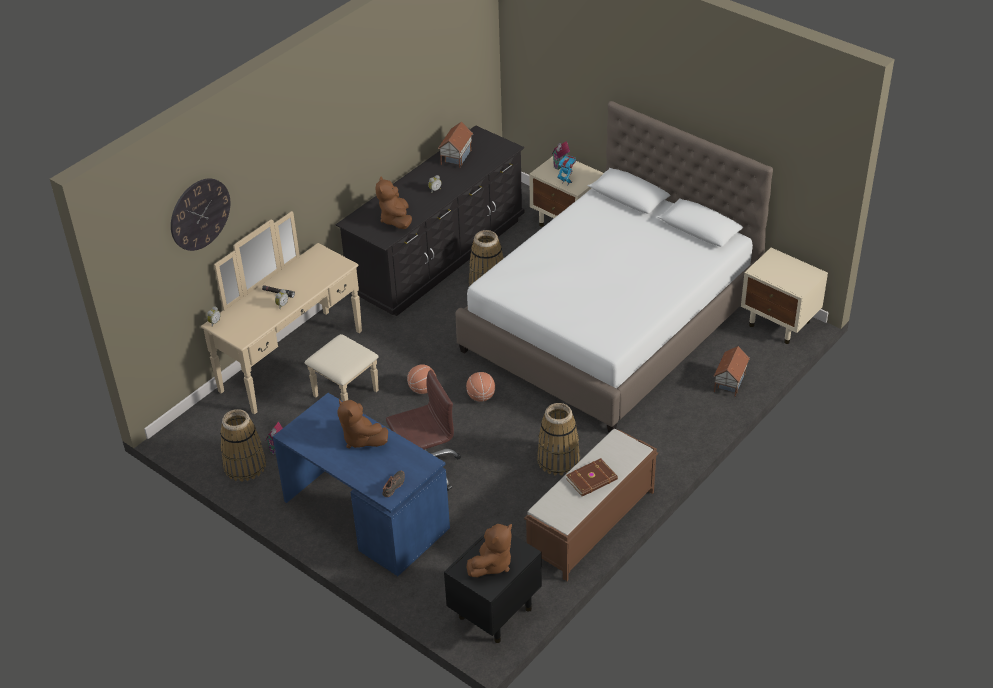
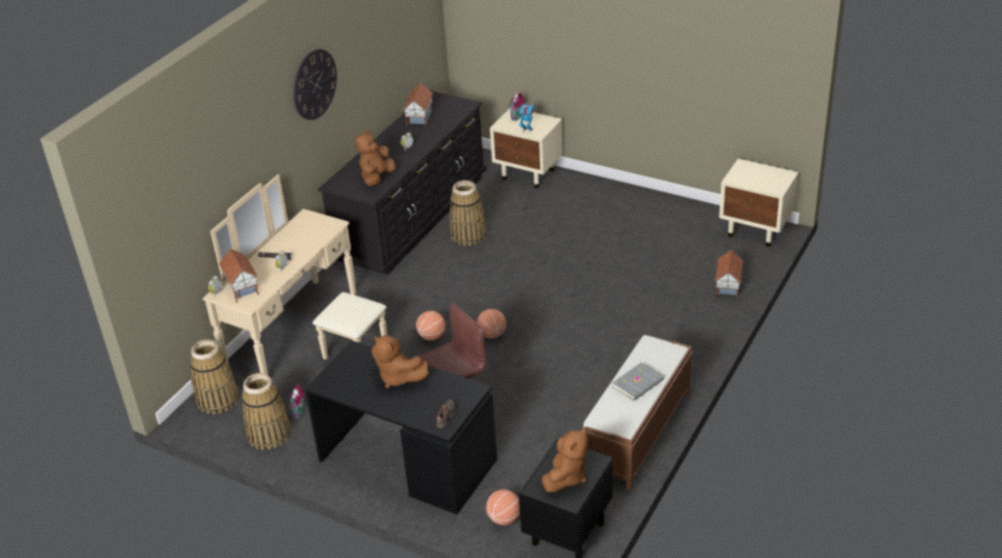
camera: 10 degrees left, 5 degrees down
(200, 214) = (193, 177): wall clock -> wall clock (314, 84)
(239, 322) = (241, 289): none -> toy house
(364, 515) = (406, 461): blue desk -> black desk
(396, 220) = (376, 178): brown plush toy -> brown plush toy turned 45 degrees clockwise
(440, 588) = (504, 518): none -> basketball
(558, 460) = (586, 380): basket -> basket (217, 399)
(592, 479) = (638, 384): brown book -> grey book
(611, 323) = (597, 252): white bed -> none

